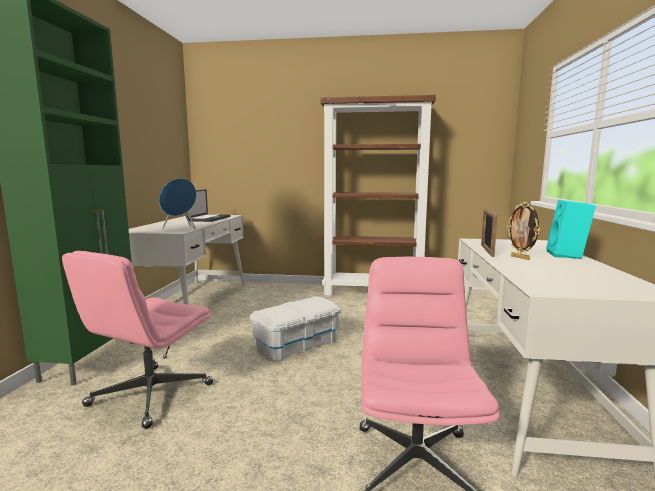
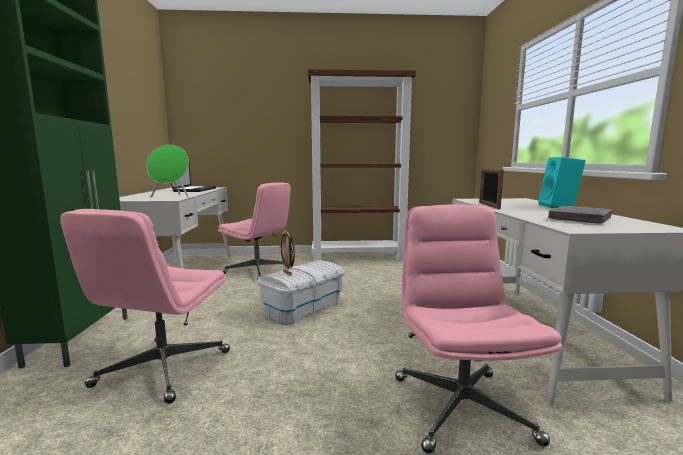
camera: 10 degrees left, 0 degrees up
(181, 228) = (171, 197): blue speaker -> green speaker
(266, 302) = (258, 271): none -> pink office chair
(520, 257) = (523, 209): picture frame -> picture frame (288, 273)
(568, 275) = (579, 219): none -> grey book

